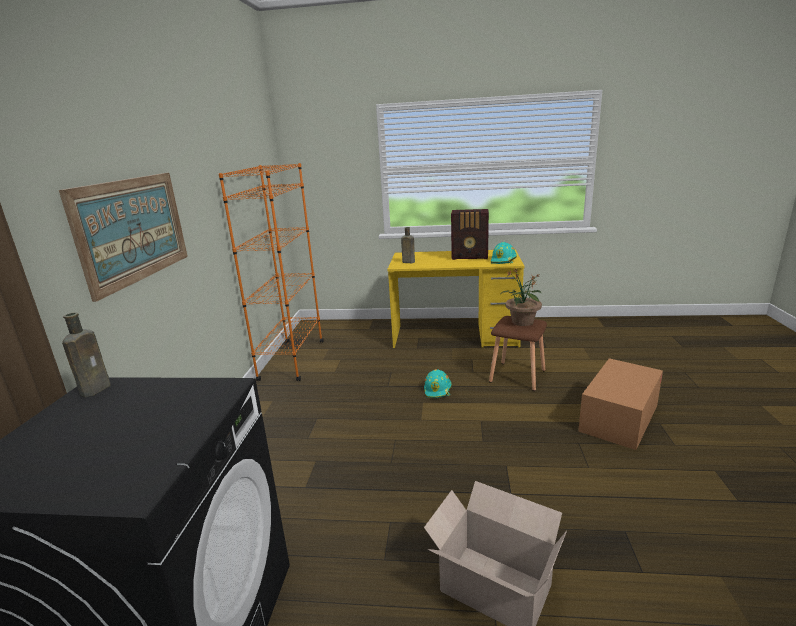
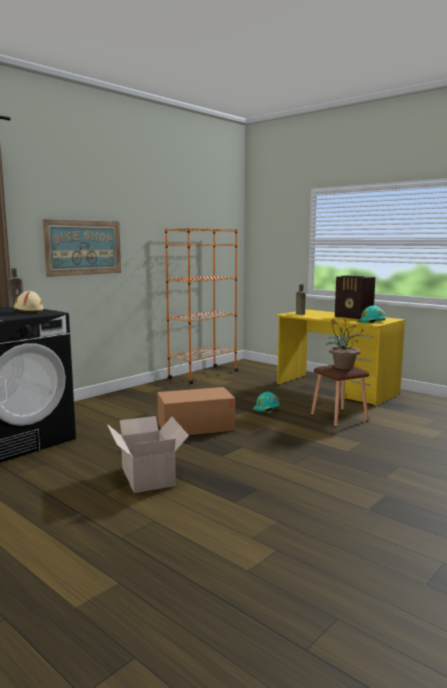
camera: 35 degrees right, 10 degrees down
(162, 399) = (28, 311): none -> beige hard hat
(619, 418) = (370, 455): cardboard box -> cardboard box (195, 426)

